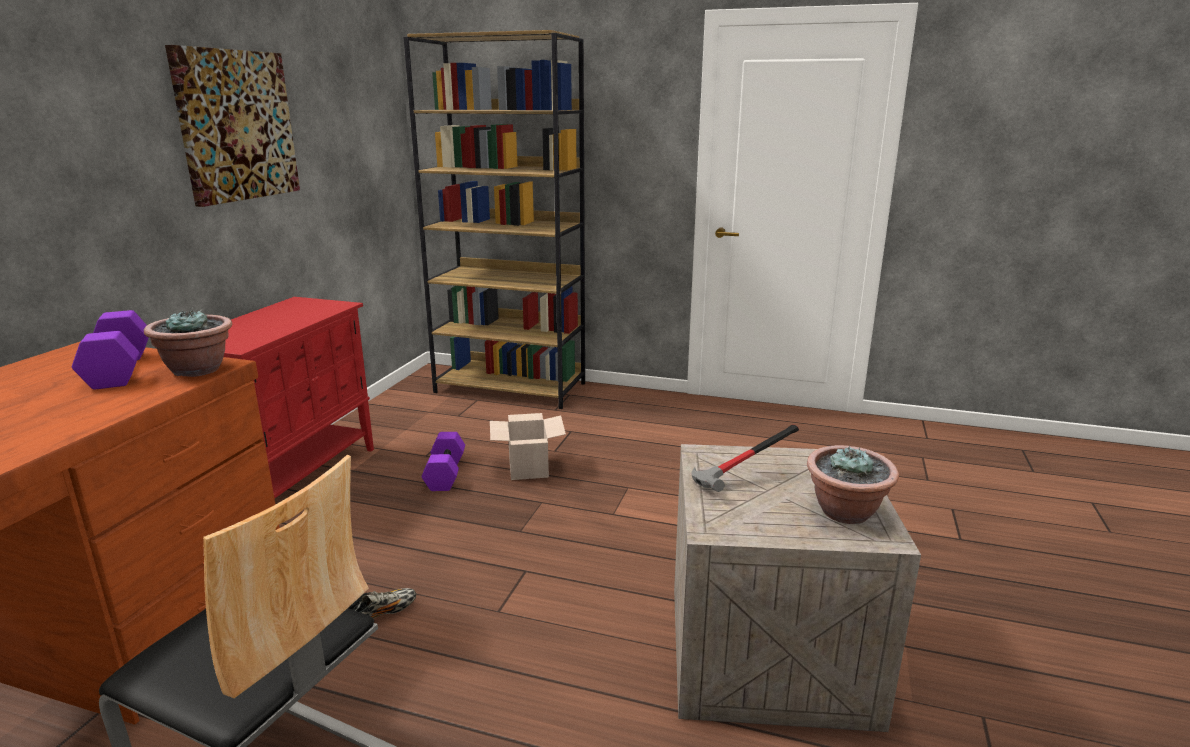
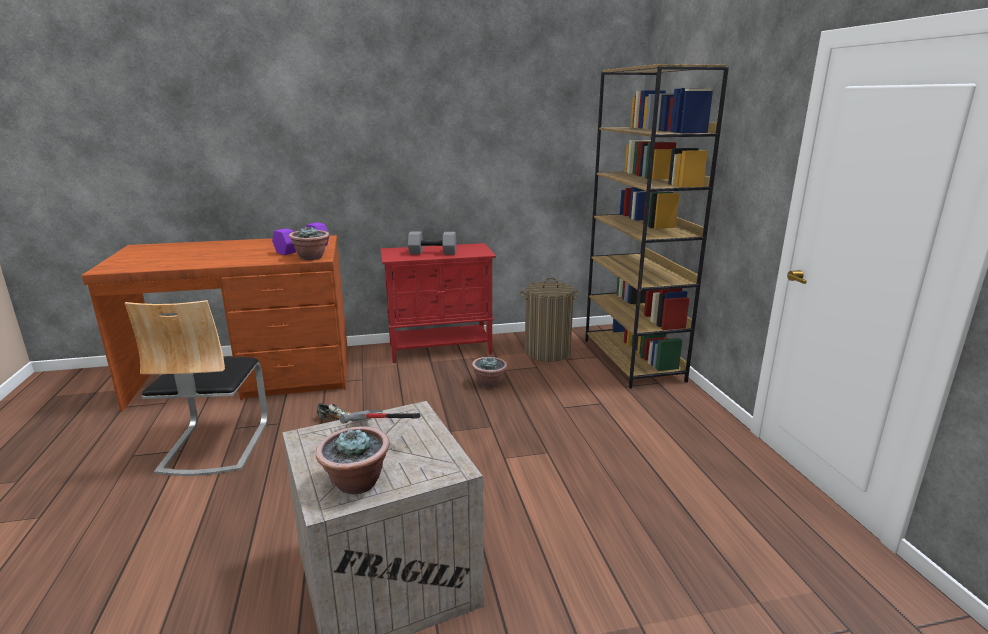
camera: 60 degrees right, 0 degrees up
(236, 126) = (459, 134): picture -> none
(272, 324) = (432, 253): none -> grey dumbbell
(425, 419) = (547, 352): none -> laundry basket
(444, 473) = (489, 383): purple dumbbell -> potted plant
(527, 467) = (529, 406): cardboard box -> none

